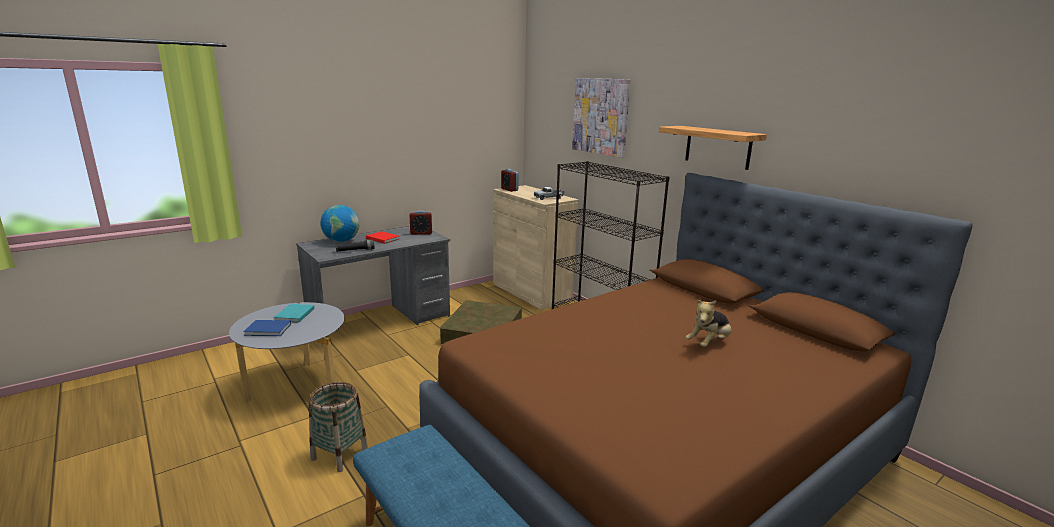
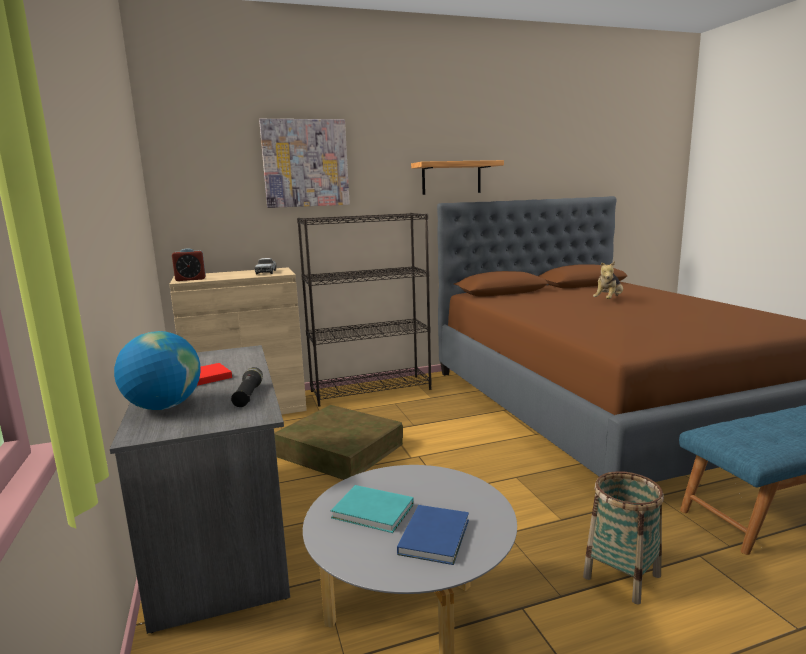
camera: 70 degrees left, 5 degrees down
(421, 233) = (206, 357): alarm clock -> none
(709, 343) = (608, 300): plush toy -> plush toy turned 60 degrees clockwise

